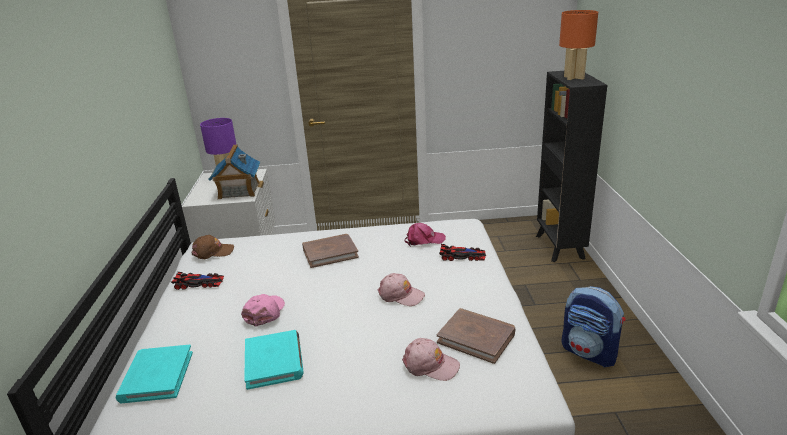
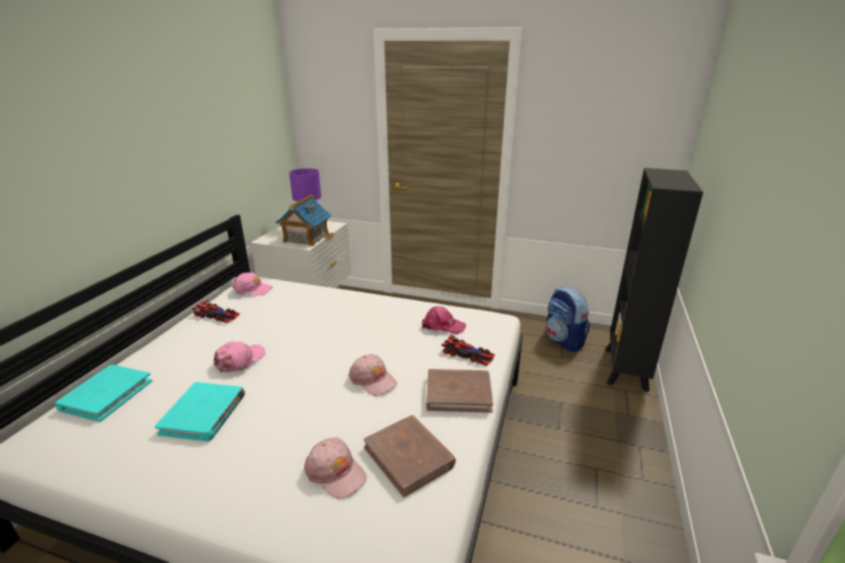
camera: 20 degrees right, 0 degrees up
(213, 252) = (252, 289): brown cap -> pink cap
(330, 253) = (345, 316): brown book -> brown book (458, 393)
(574, 77) = (668, 178): orange table lamp -> none
(590, 352) = (589, 509): backpack -> backpack (564, 341)

